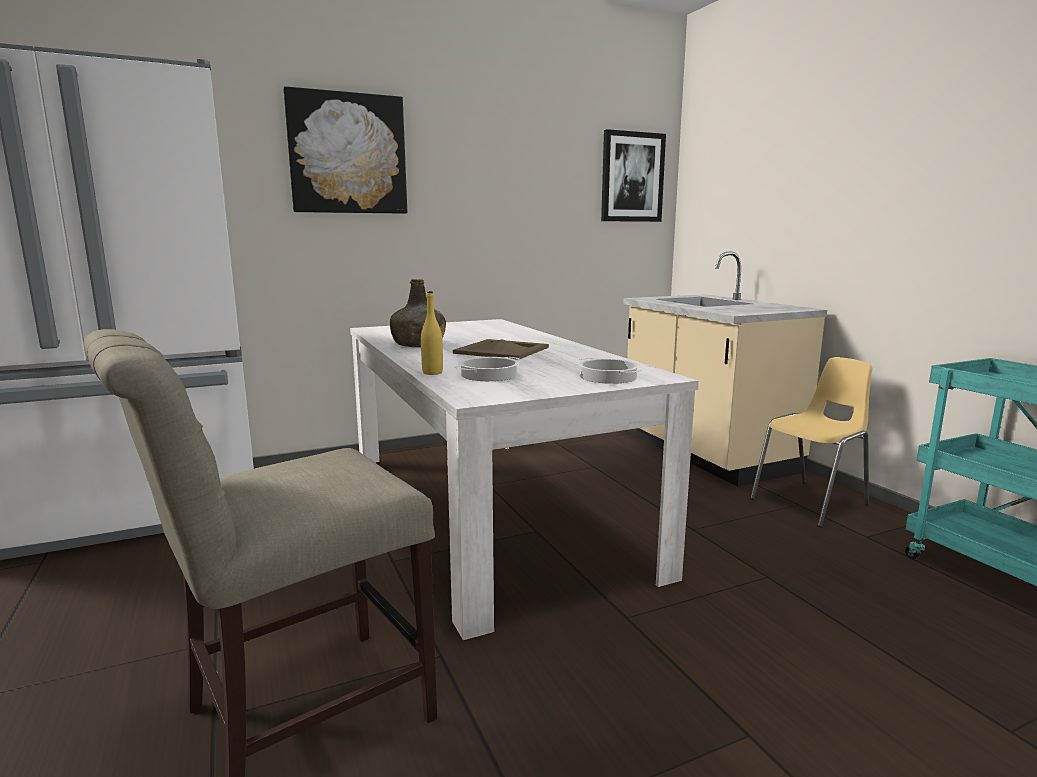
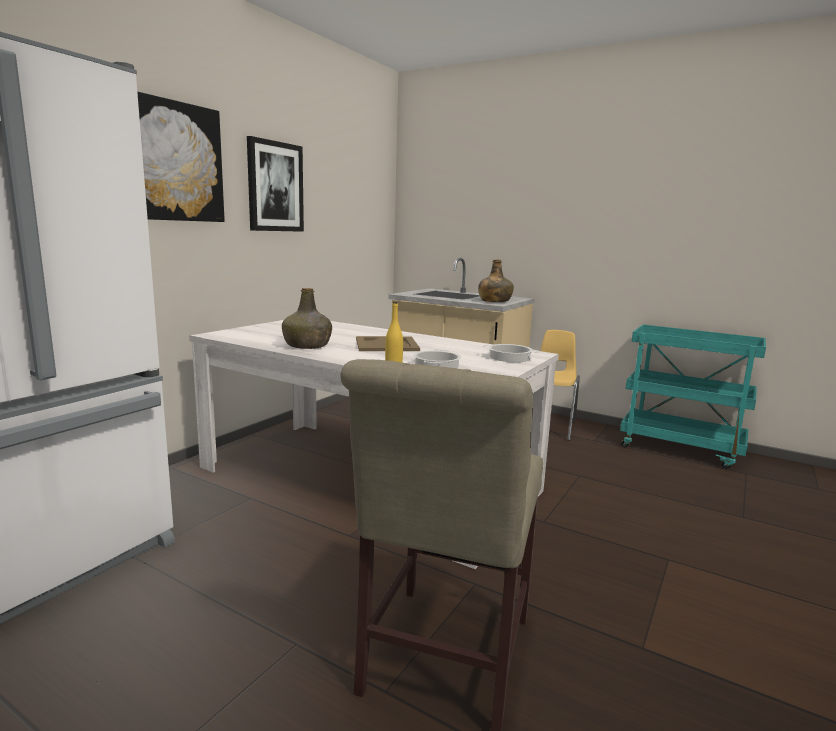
camera: 35 degrees left, 0 degrees up
(632, 177) = (371, 196): picture -> picture (275, 187)
(744, 310) = (494, 301): none -> green bottle

